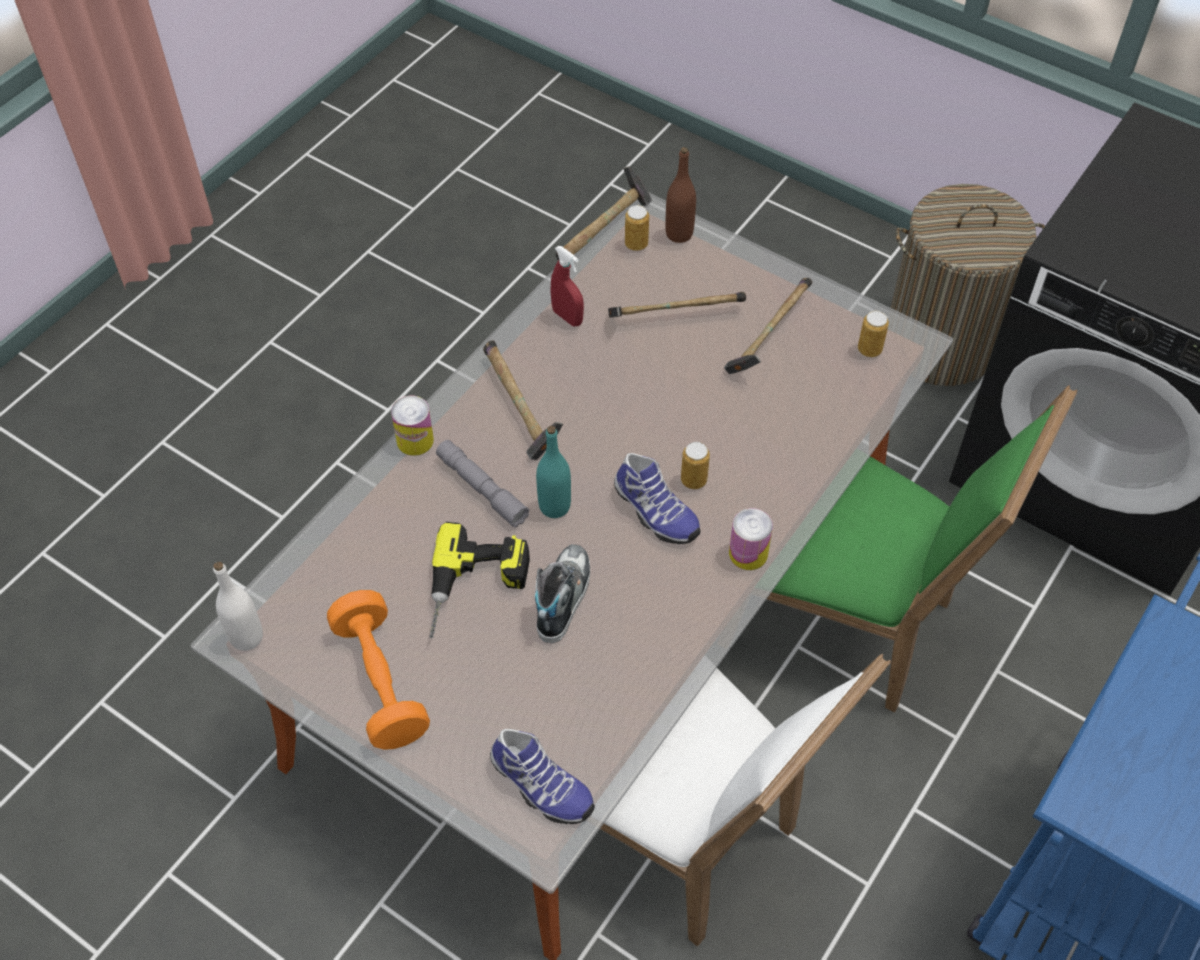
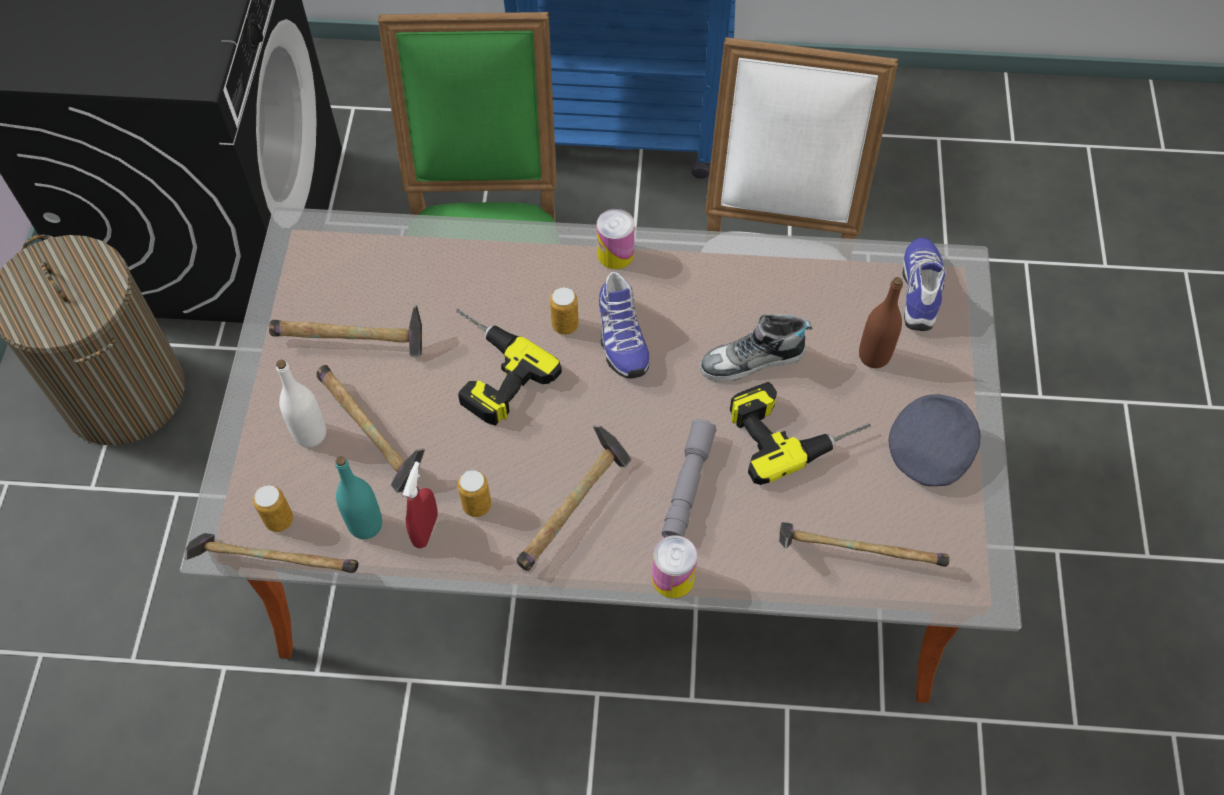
camera: 120 degrees left, 5 degrees up
(246, 637) = (977, 582): white bottle -> white bottle (310, 434)
(339, 566) = (854, 553): none -> hammer
(380, 682) = (930, 448): orange dumbbell -> grey cap
(554, 506) = (666, 416): turquoise bottle -> turquoise bottle (365, 525)
(654, 512) = (620, 338): shoe -> shoe turned 150 degrees clockwise
(679, 234) = (242, 486): brown bottle -> brown bottle (874, 356)
(684, 408) = (486, 370): none -> power drill
(869, 349) = (325, 259): can -> can (477, 505)

